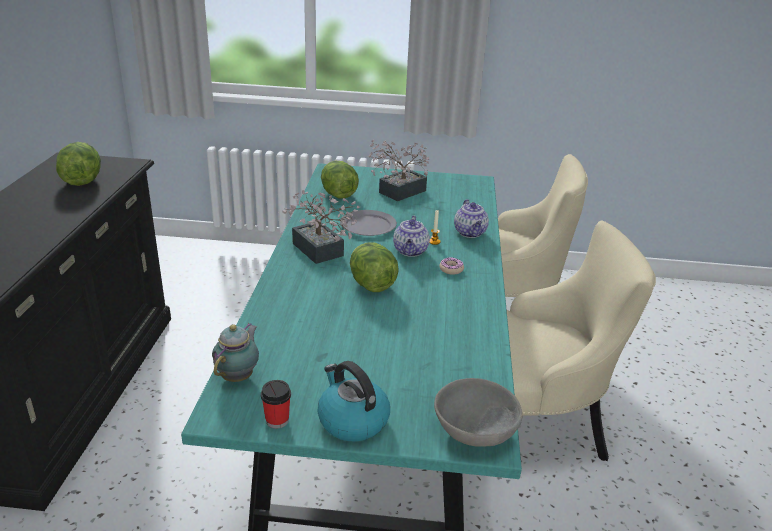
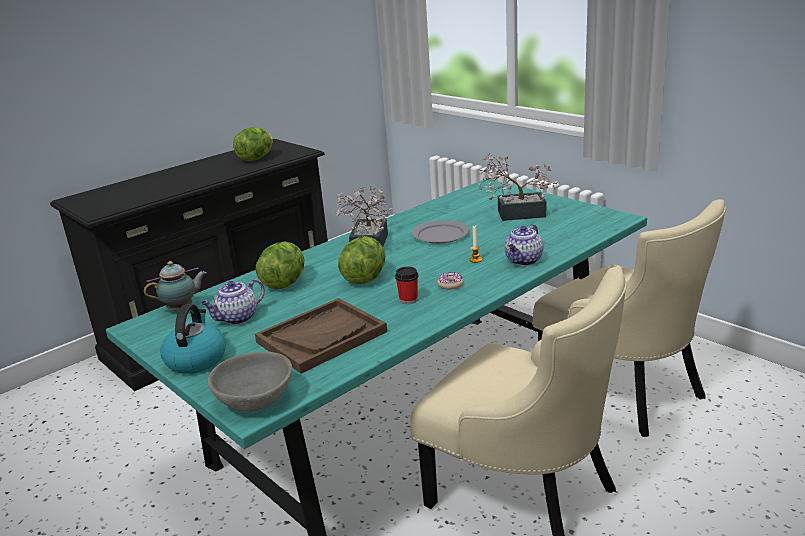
camera: 45 degrees right, 5 degrees down
(277, 420) = (158, 341): cup -> cup (408, 300)
(338, 194) = (458, 206): lettuce -> lettuce (284, 283)
(411, 251) = (440, 262): teapot -> teapot (237, 318)
(429, 351) = (321, 337): none -> brown tray

